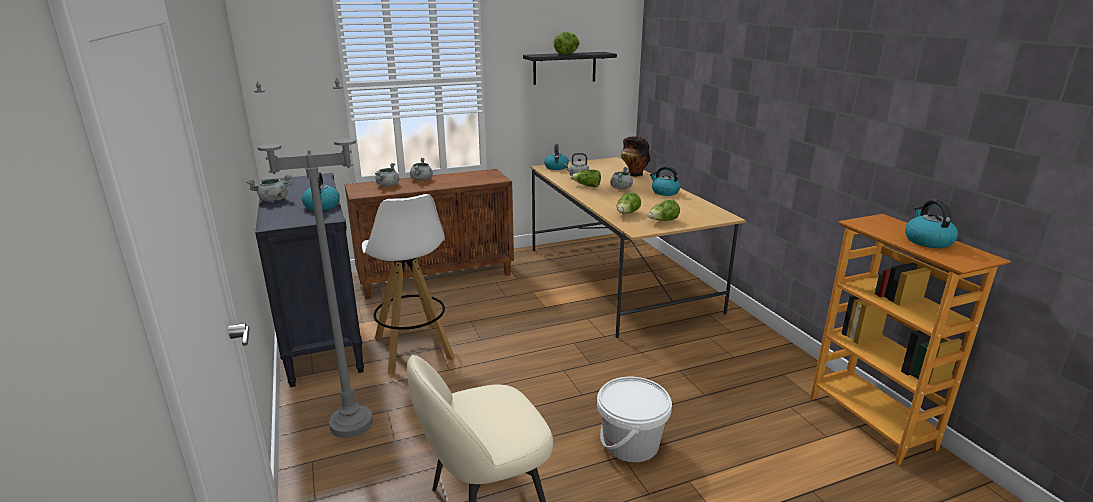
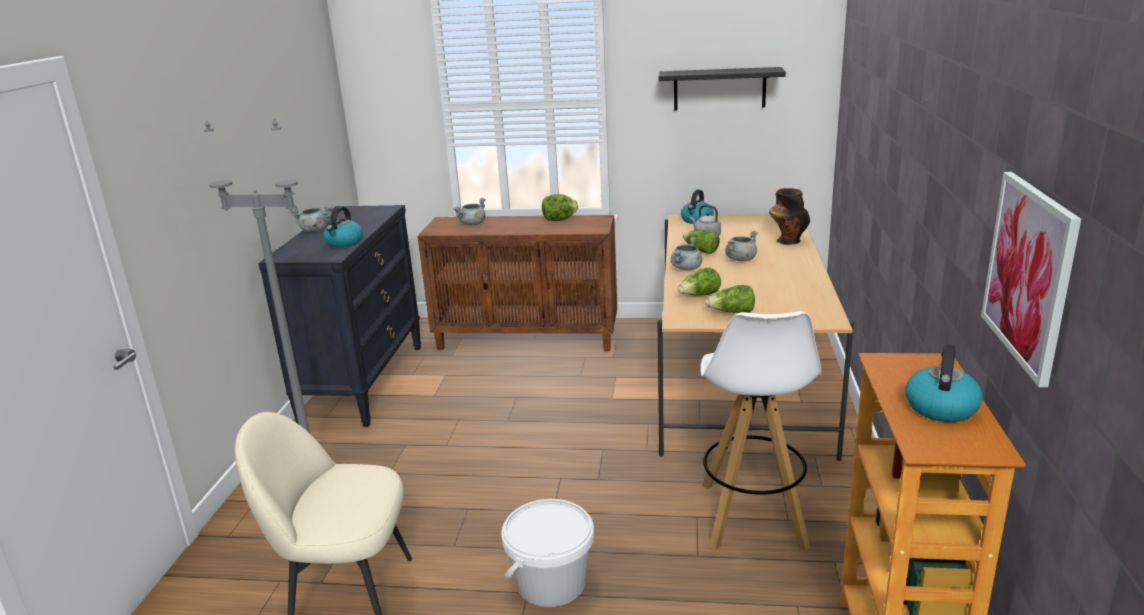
camera: 30 degrees right, 0 degrees up
(413, 348) = (433, 414): white stool -> white stool (752, 516)
(422, 179) = (515, 220): grey cooking pot -> grey cooking pot (686, 268)
(566, 54) = (714, 71): lettuce -> lettuce (559, 220)
(664, 192) = (792, 272): kettle -> none
(984, 147) = (1029, 273): none -> picture

